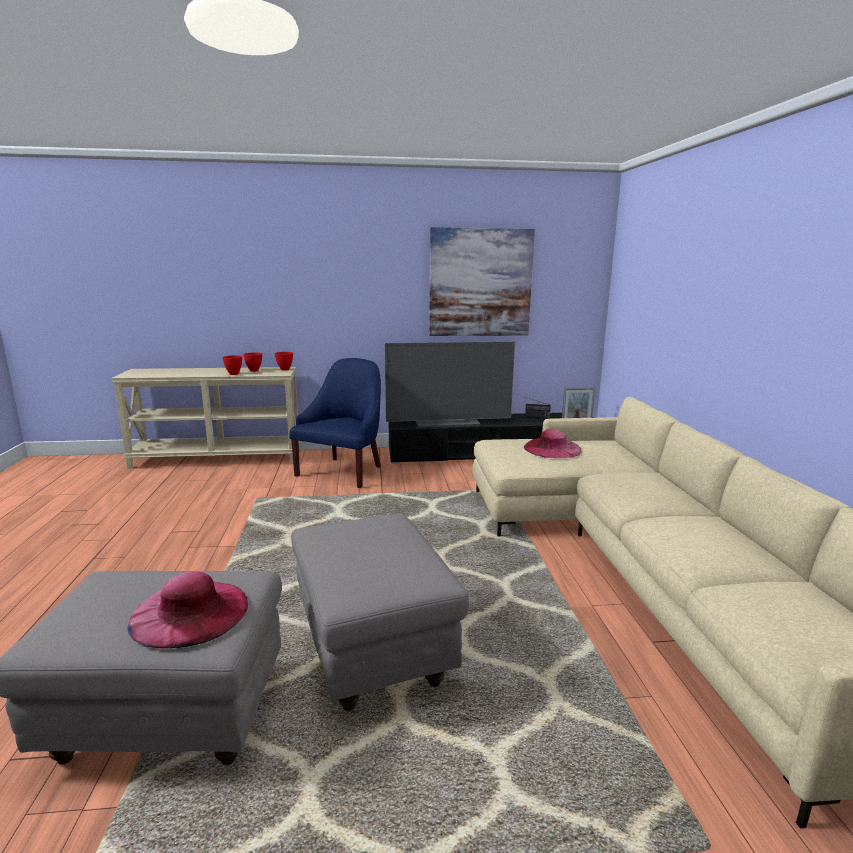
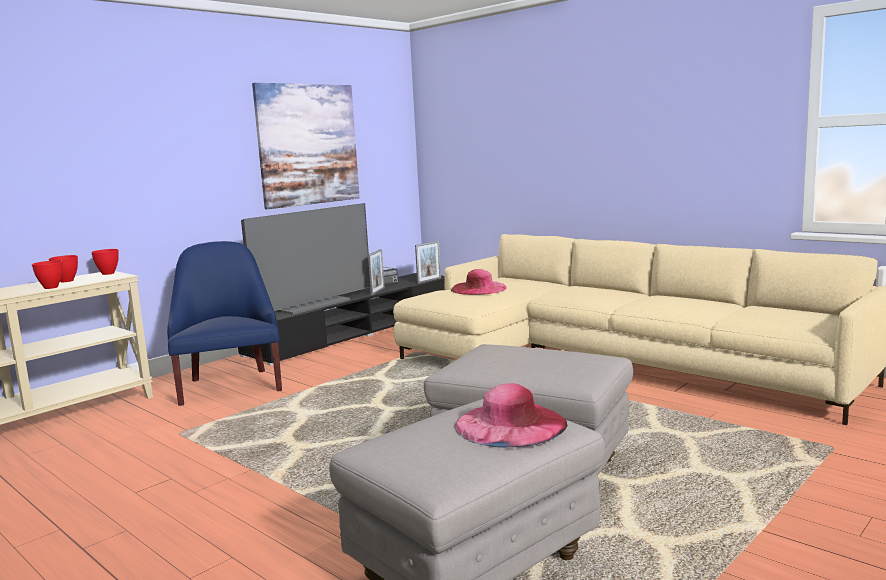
camera: 40 degrees left, 5 degrees down
(515, 423) = (377, 291): none -> picture frame

